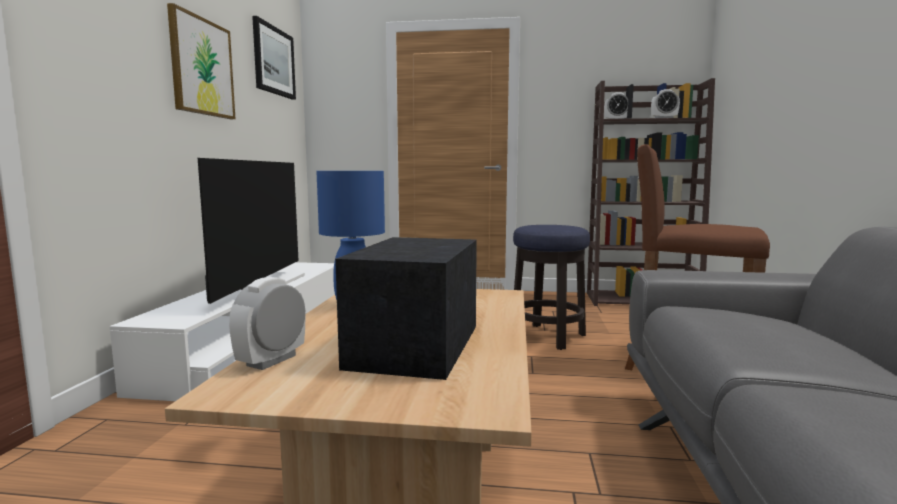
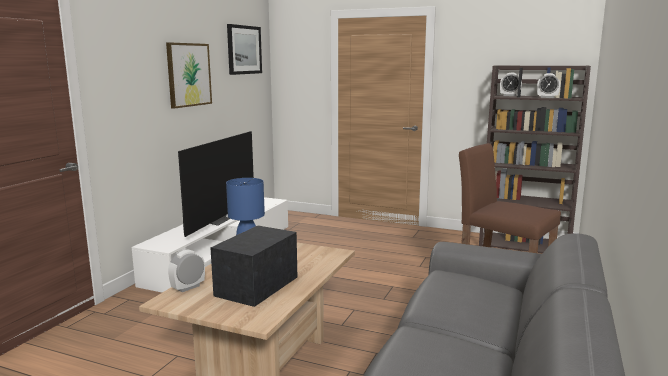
camera: 15 degrees right, 5 degrees up
(547, 337) = (417, 272): stool -> none

